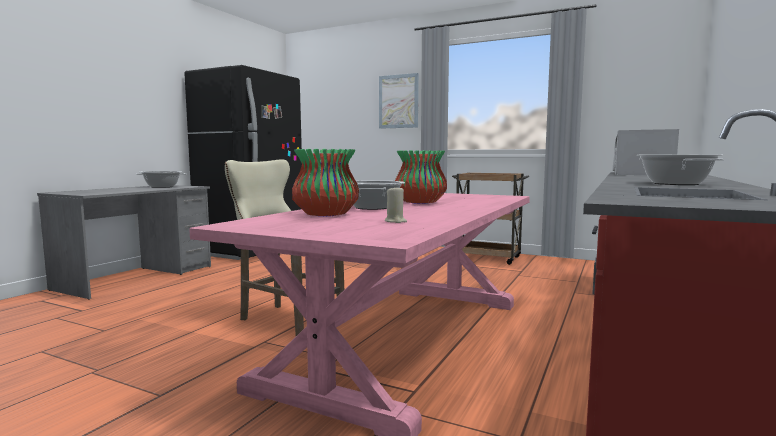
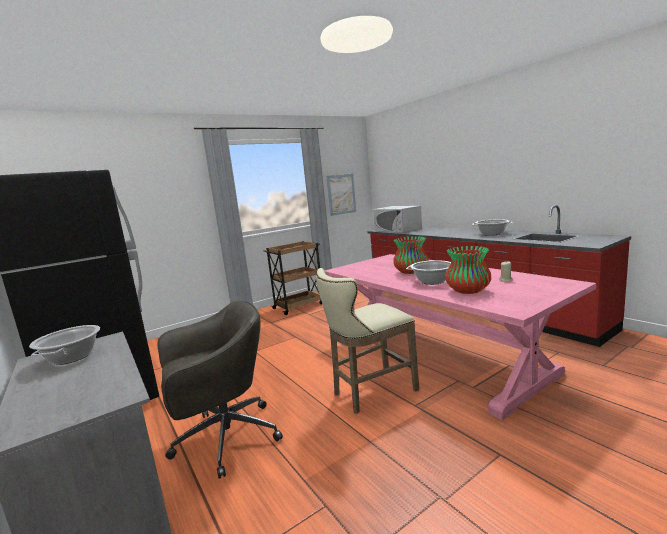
camera: 60 degrees left, 5 degrees up
(198, 287) = (224, 438): none -> grey office chair
(398, 101) = (182, 195): picture -> picture (341, 194)

